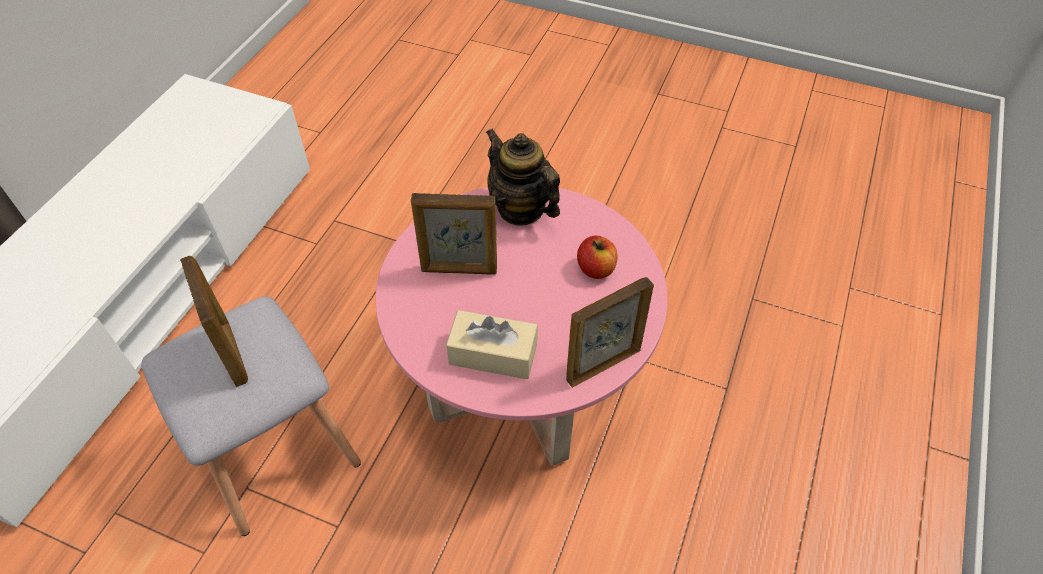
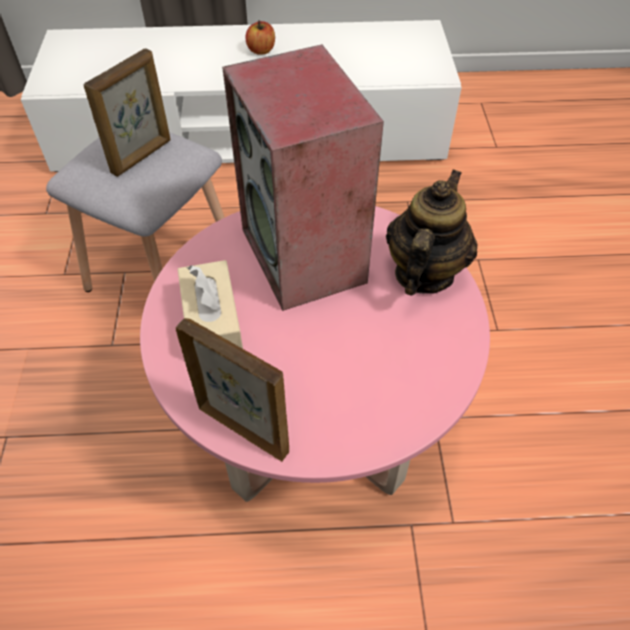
camera: 65 degrees right, 0 degrees up
(459, 270) = (305, 256): picture frame -> speaker
(596, 269) = (381, 374): apple -> apple (261, 50)

